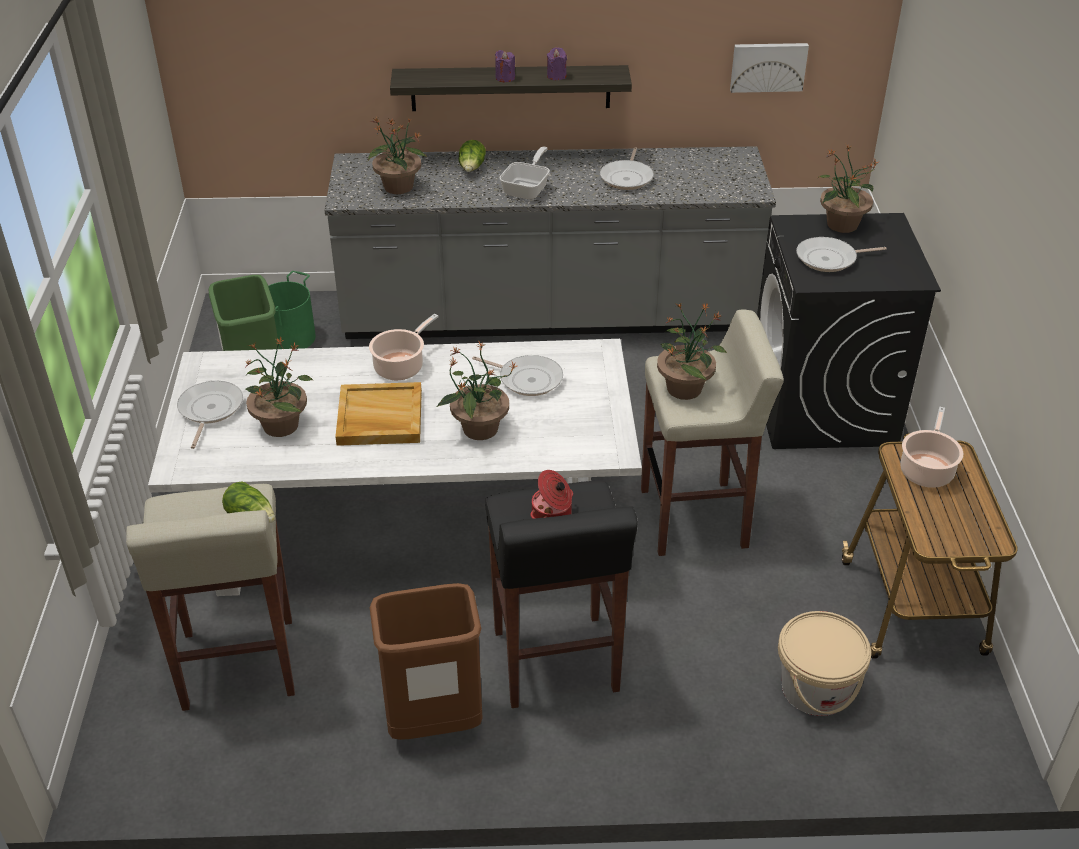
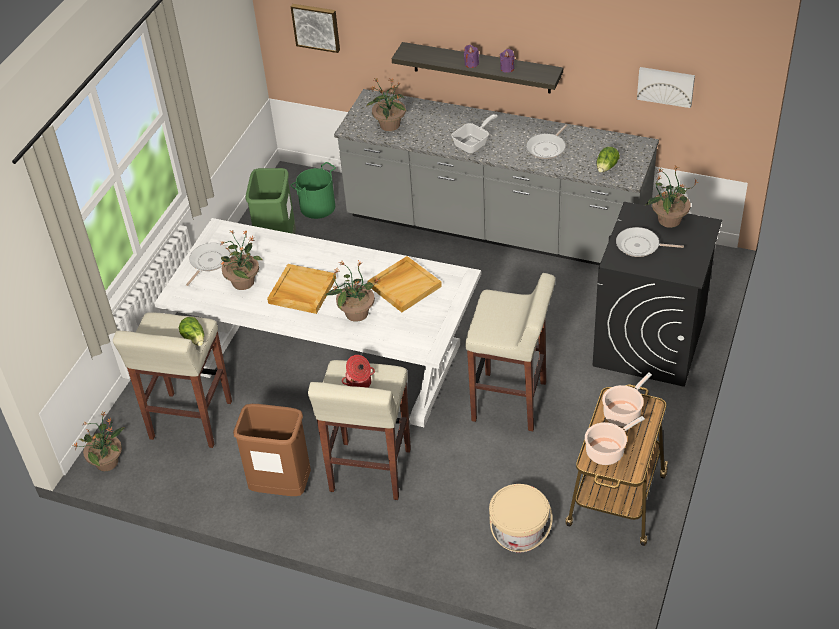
camera: 25 degrees right, 5 degrees up
(259, 68) = (316, 26): none -> picture
(401, 366) = (333, 258): cooking pot -> cooking pot (607, 451)
(472, 168) = (446, 119): lettuce -> lettuce (606, 167)
(527, 379) = (404, 285): frying pan -> beige tray
(555, 663) = (370, 471): black stool -> beige stool
(685, 388) = (492, 317): potted plant -> potted plant (108, 462)

